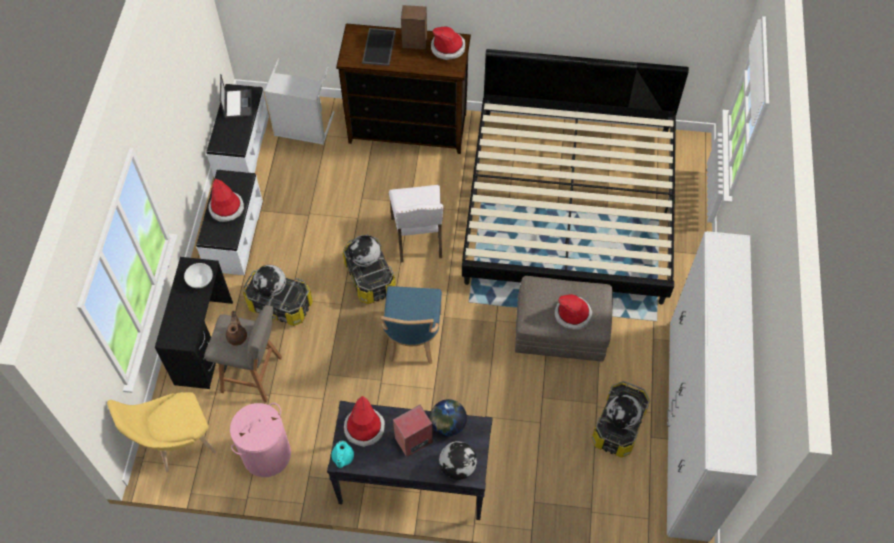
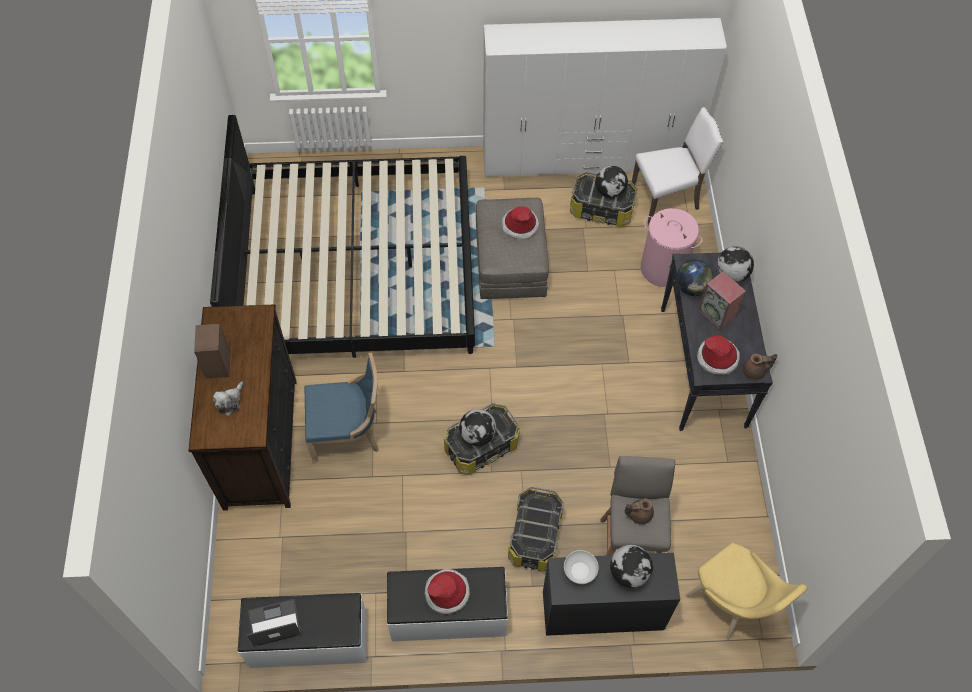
camera: 100 degrees left, 0 degrees up
(266, 454) = (716, 508): pink laundry basket -> pink laundry basket (663, 268)
(271, 289) = (536, 528): globe -> globe (629, 572)
(302, 129) = (272, 568): grey laundry basket -> none
(342, 458) = (754, 371): turquoise teapot -> brown teapot
(379, 47) = (230, 402): tray -> plush toy
(412, 339) = (549, 392): blue chair -> blue chair (347, 433)
(418, 238) = (421, 406): white chair -> white chair (667, 198)
(448, 47) = (227, 327): hat -> none

